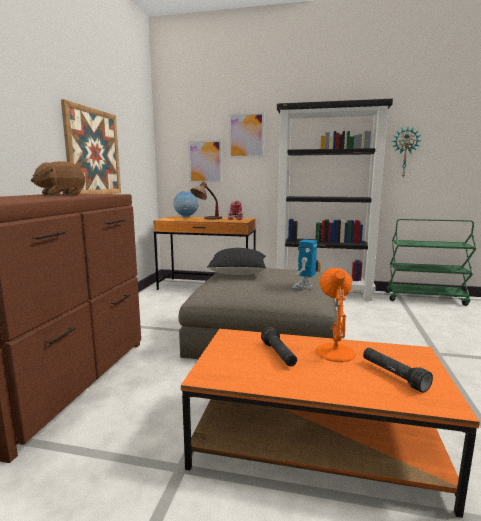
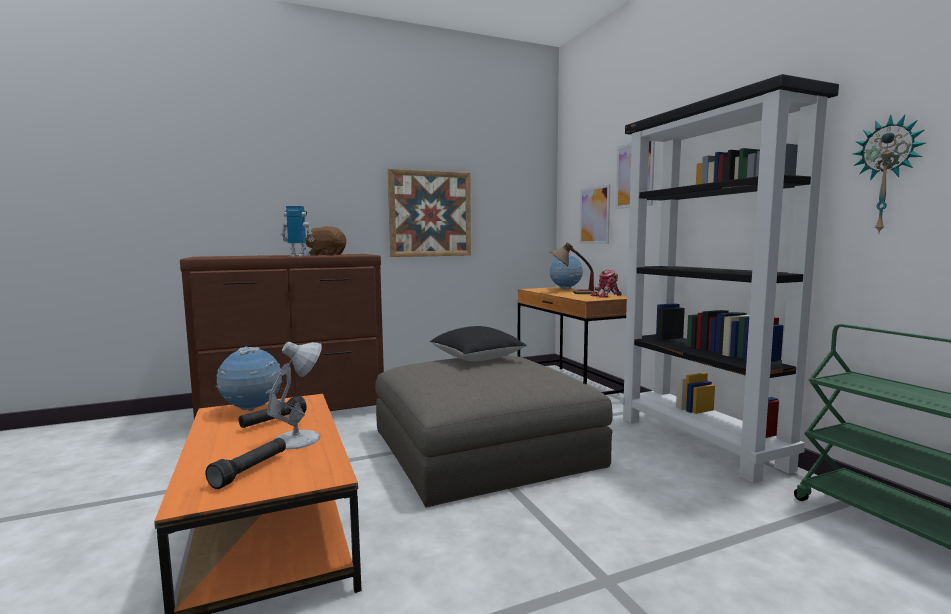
camera: 55 degrees right, 5 degrees down
(228, 359) = (252, 410): none -> globe
(304, 286) = (468, 386): toy robot -> toy robot (298, 256)
(334, 351) = (299, 439): orange table lamp -> white table lamp

